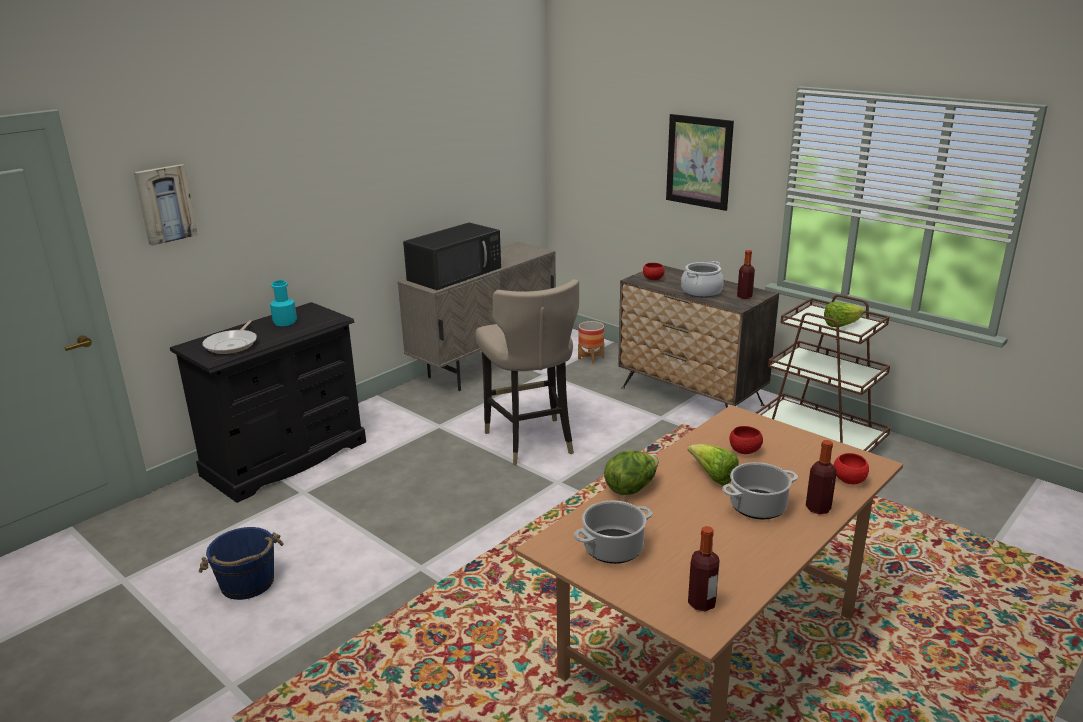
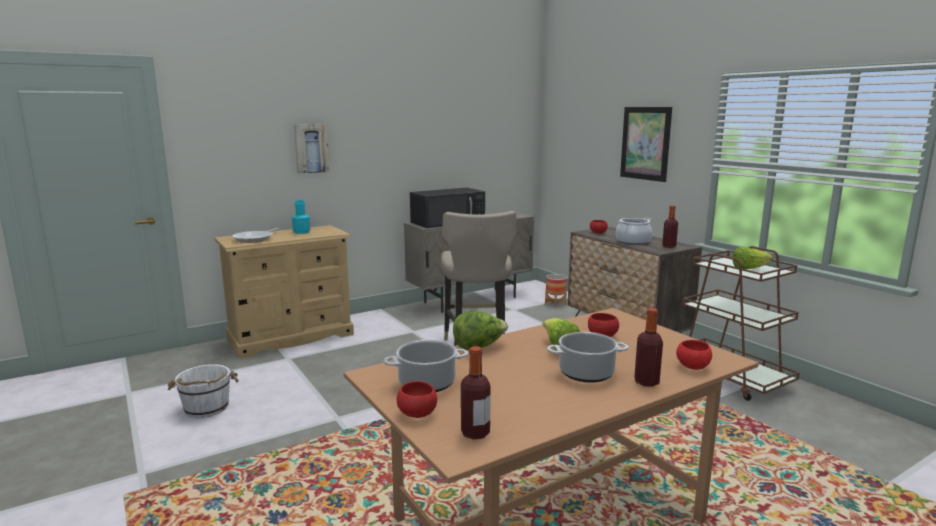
camera: 15 degrees right, 10 degrees down
(165, 204) = (224, 134): picture -> picture (311, 148)
(247, 583) = (206, 408): blue bucket -> white bucket
(285, 458) = (291, 337): black dresser -> beige dresser
(632, 591) = (417, 414): none -> red bowl

